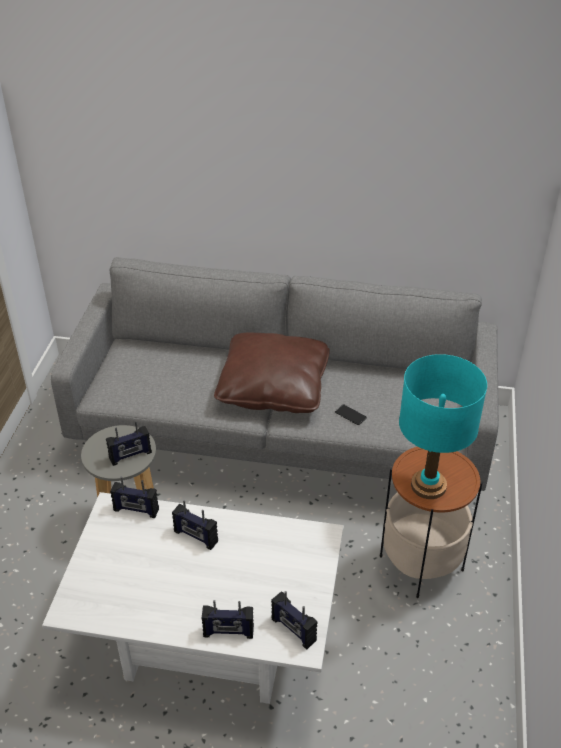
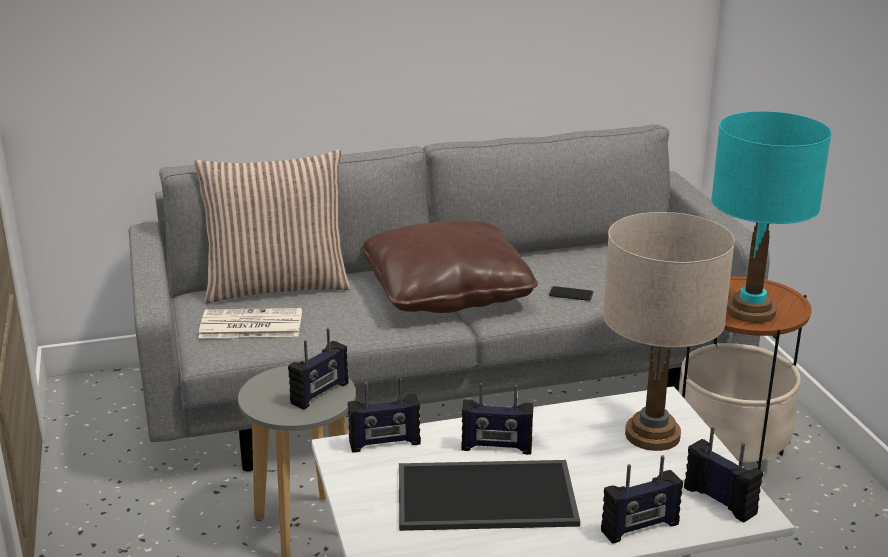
camera: 25 degrees left, 15 degrees down
(135, 381) = (249, 325): none -> newspaper
(163, 572) = (487, 494): none -> tray
(175, 349) = (277, 286): none -> pillow
(293, 630) = (720, 500): radio -> radio turned 150 degrees counterclockwise
(295, 561) = (652, 435): none -> beige table lamp

